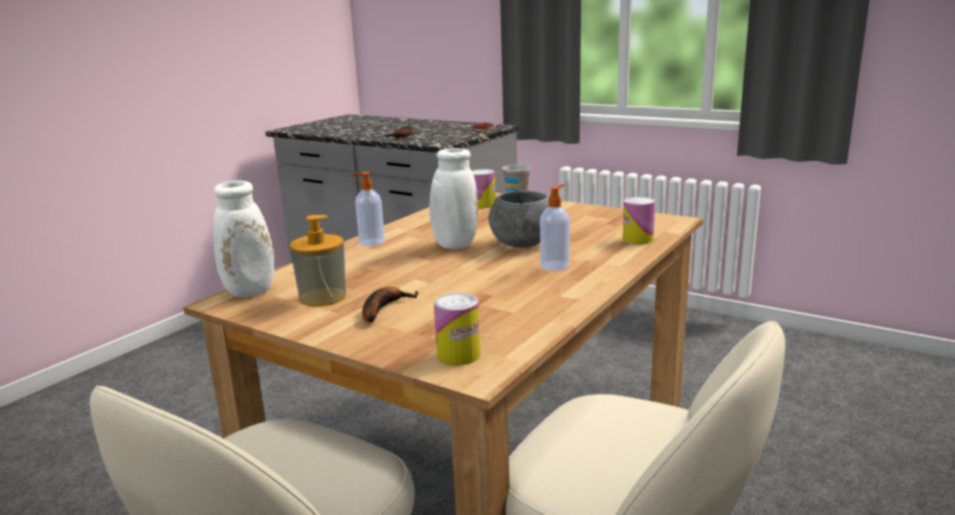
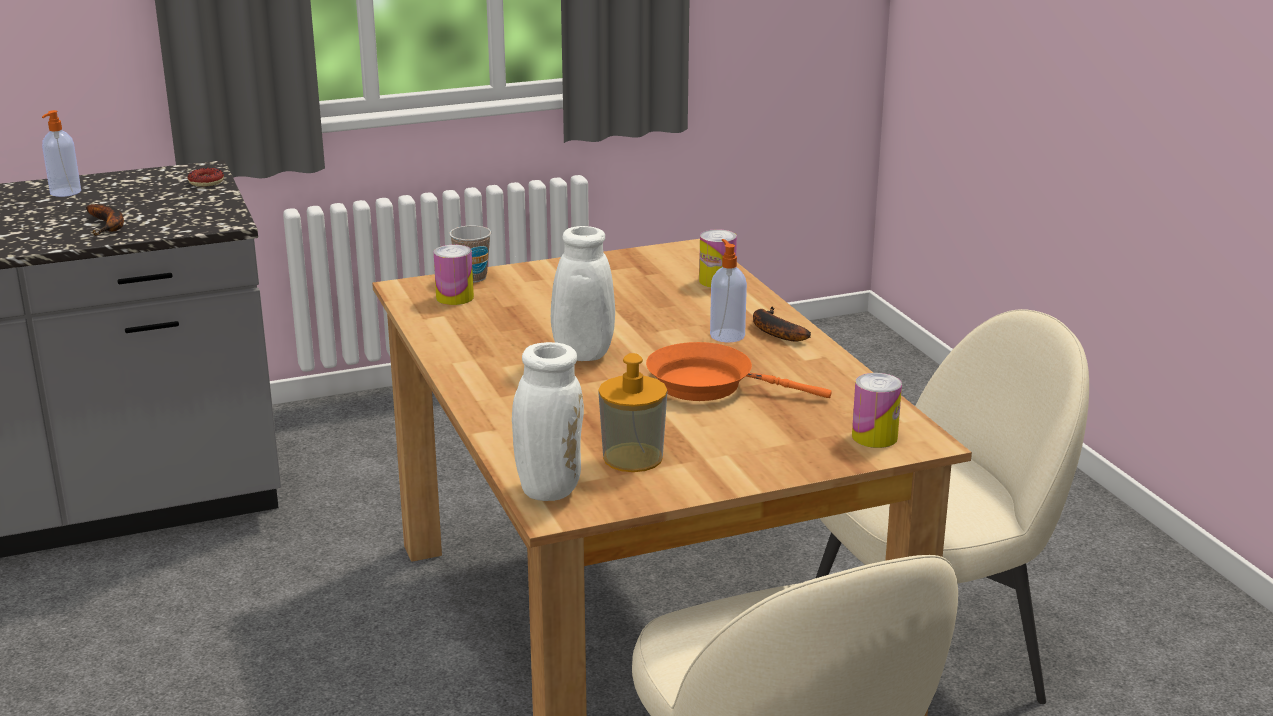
camera: 55 degrees left, 5 degrees up
(370, 242) = (484, 390): soap dispenser -> soap dispenser (65, 192)
(383, 308) = (716, 438): banana -> banana (773, 331)
(465, 283) = (709, 385): none -> orange frying pan
(521, 244) = (638, 327): grey bowl -> none

